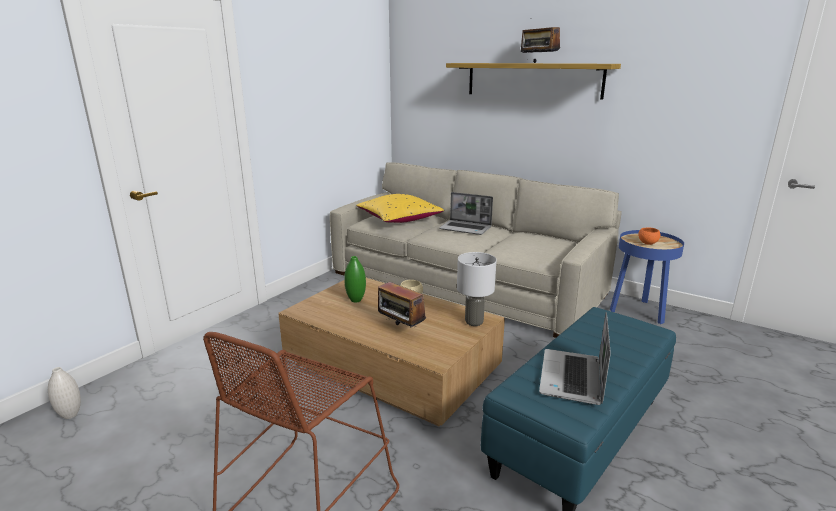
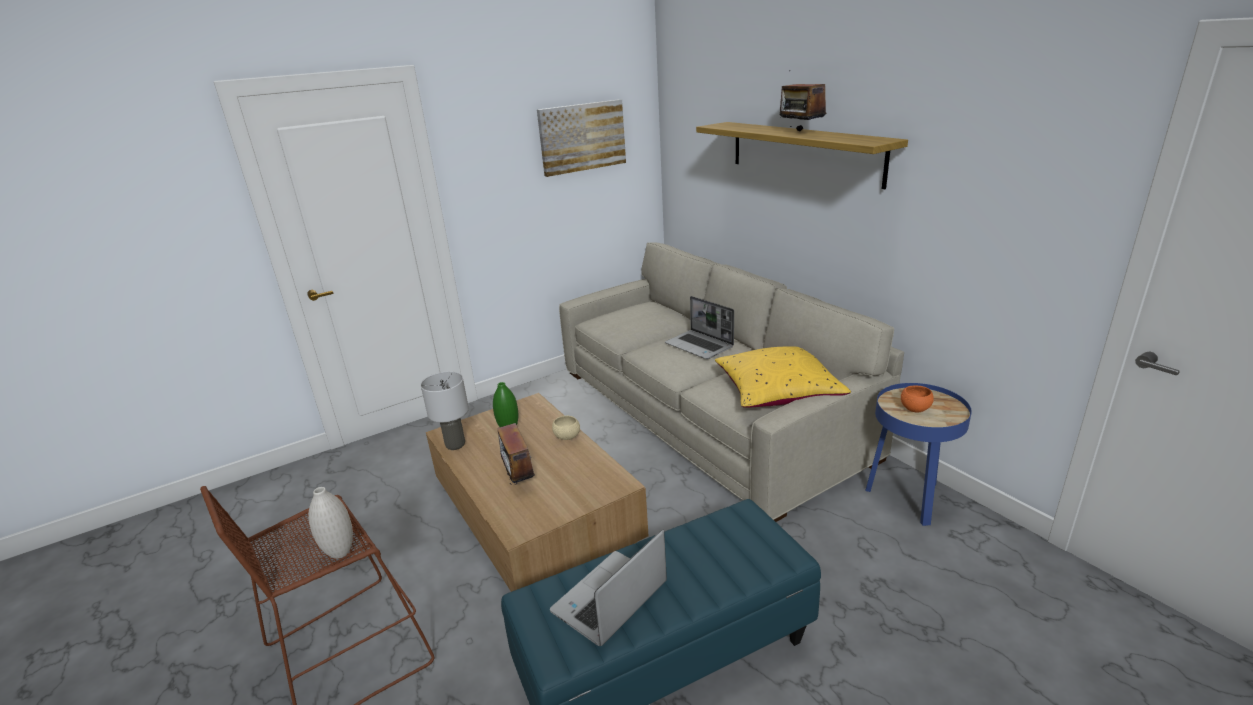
camera: 25 degrees right, 5 degrees up
(70, 415) = (244, 499): white vase -> white vase (340, 552)
(344, 72) = (582, 137): none -> picture
(399, 219) = (636, 321): yellow pillow -> yellow pillow (778, 391)
(473, 322) = (602, 486): white table lamp -> white table lamp (454, 445)

